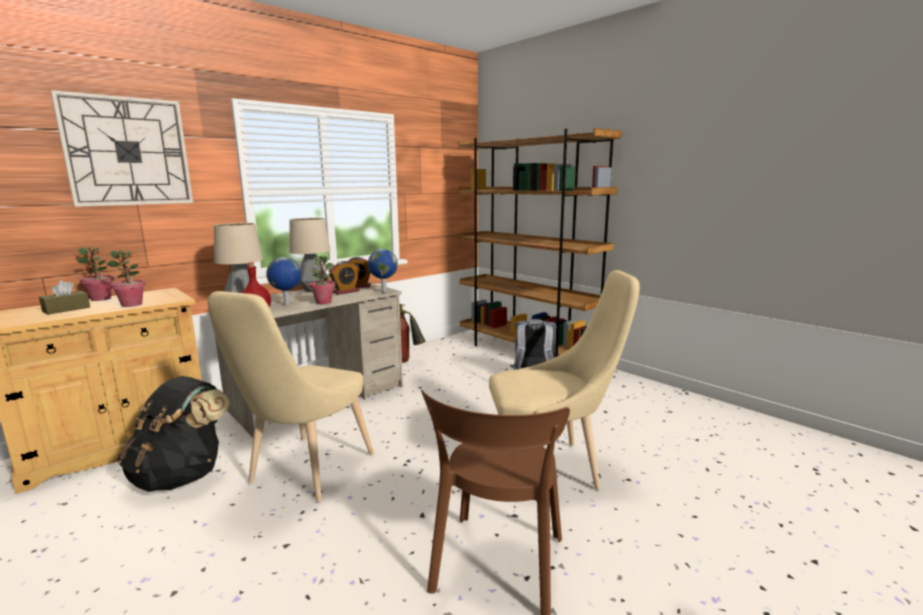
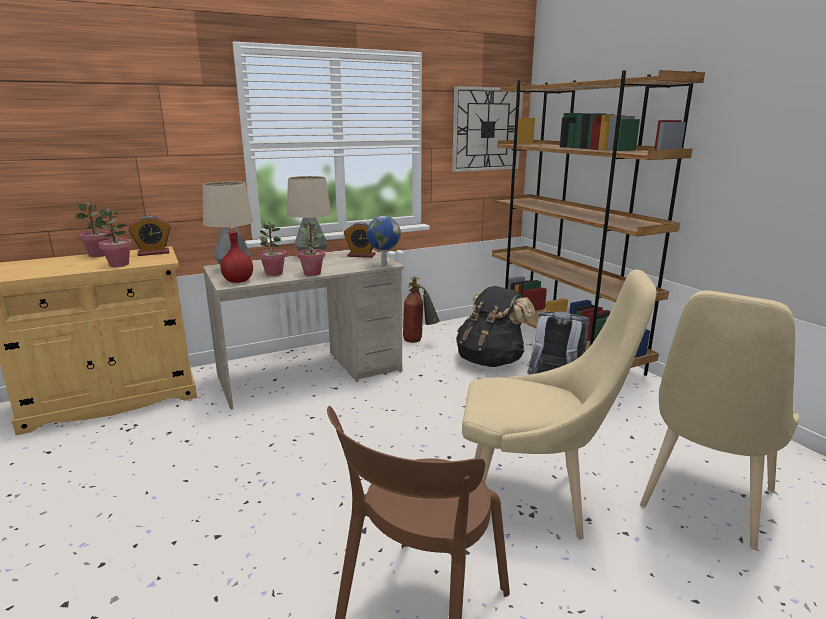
camera: 15 degrees right, 5 degrees up
(66, 309) = (62, 265): brown tissue box -> none
(128, 152) = (126, 104): wall clock -> wall clock (487, 129)
(182, 476) = (153, 441): black backpack -> black backpack (490, 360)
(287, 305) = (274, 273): globe -> potted plant
(306, 472) = (266, 458): beige chair -> beige chair (702, 503)
(346, 291) = (344, 261): alarm clock -> alarm clock (153, 253)

